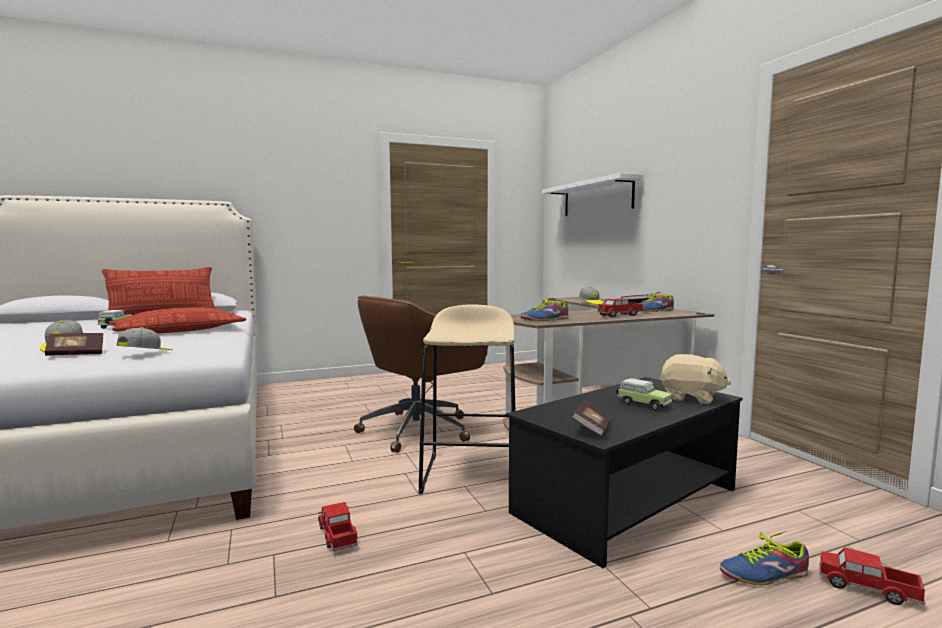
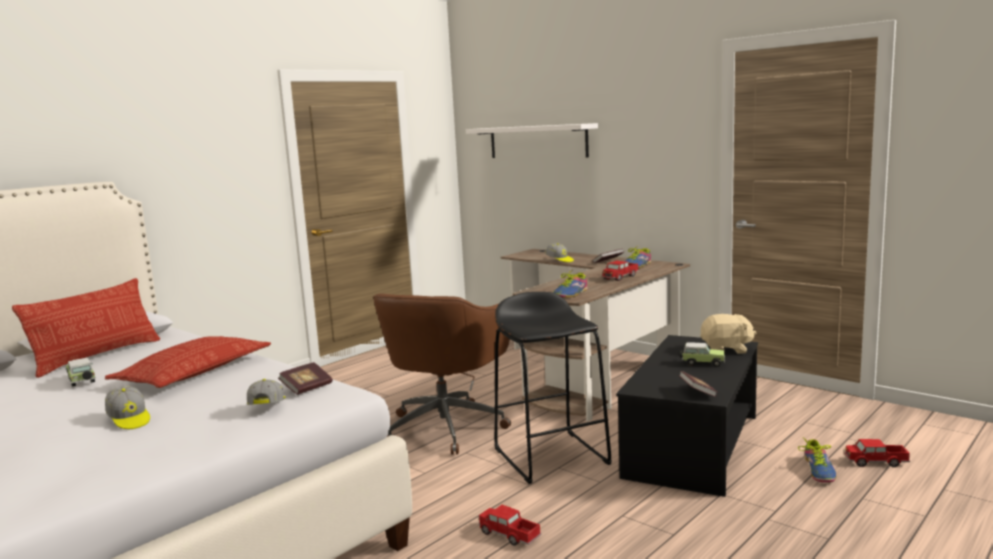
camera: 25 degrees left, 5 degrees up
(76, 354) = (183, 423): book -> book (307, 388)
(471, 474) = (551, 456): beige stool -> black stool
(764, 574) = (819, 470): shoe -> shoe turned 45 degrees counterclockwise

